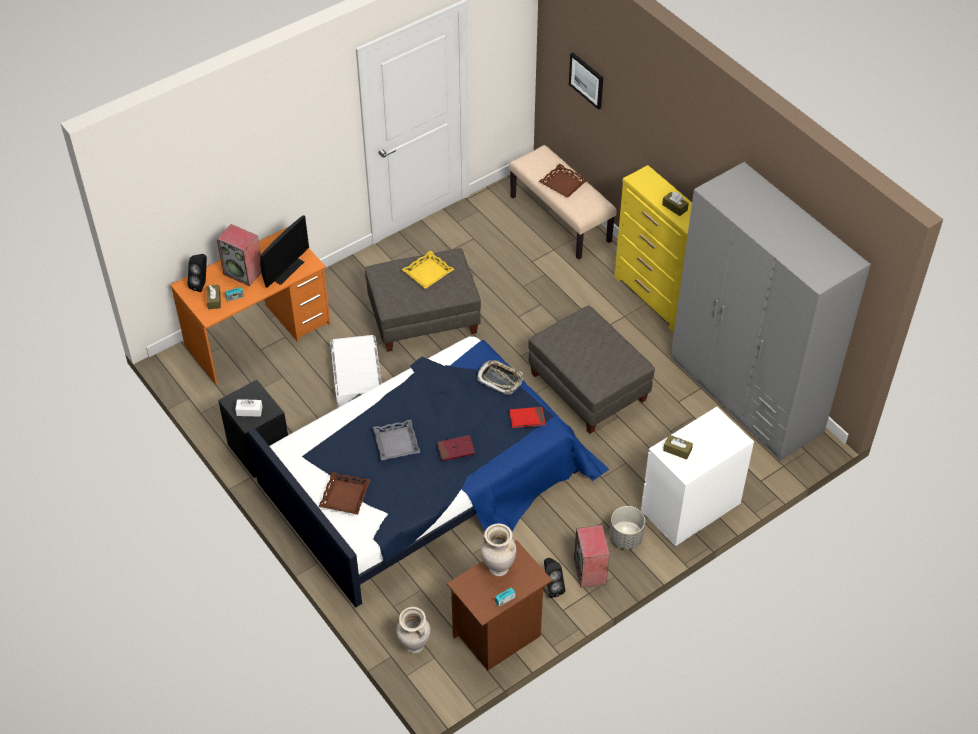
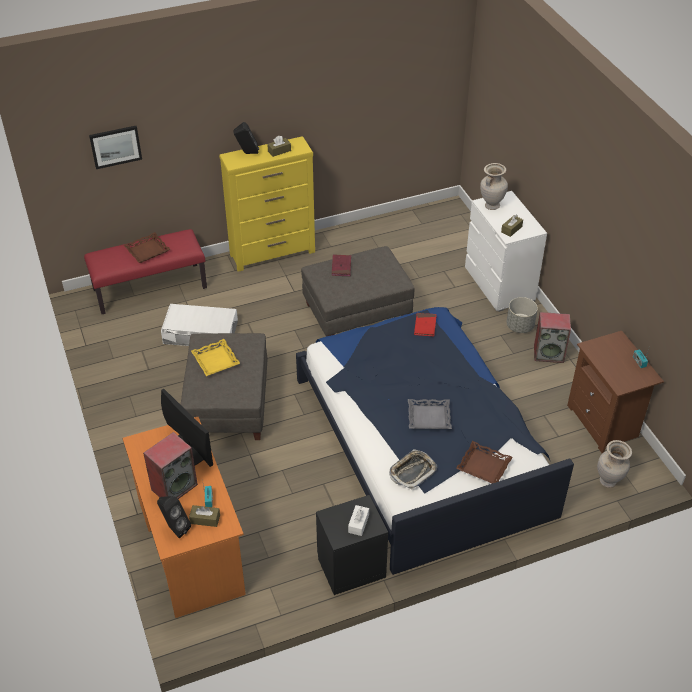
camera: 75 degrees left, 5 degrees down
(357, 377) = (282, 469): white storage box -> white storage box (200, 332)
(455, 449) = (449, 377): red book -> red book (341, 267)
(498, 568) = (605, 359): beige vase -> beige vase (491, 206)
(500, 379) = (374, 333): tray -> tray (412, 471)
(551, 587) = (561, 380): black speaker -> black speaker (247, 153)
(561, 219) = (150, 288): beige bench -> red bench
(745, 395) = (397, 230): grey wardrobe -> none

